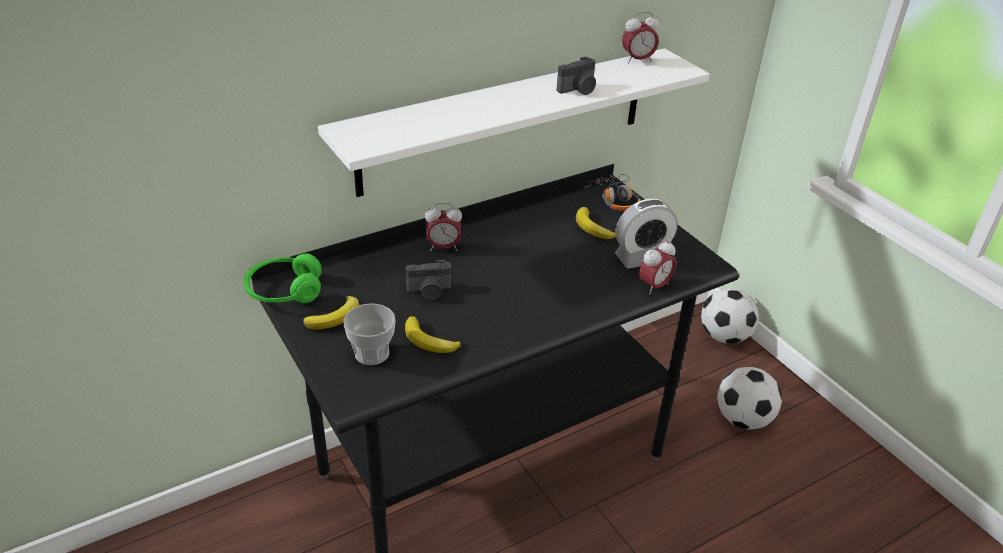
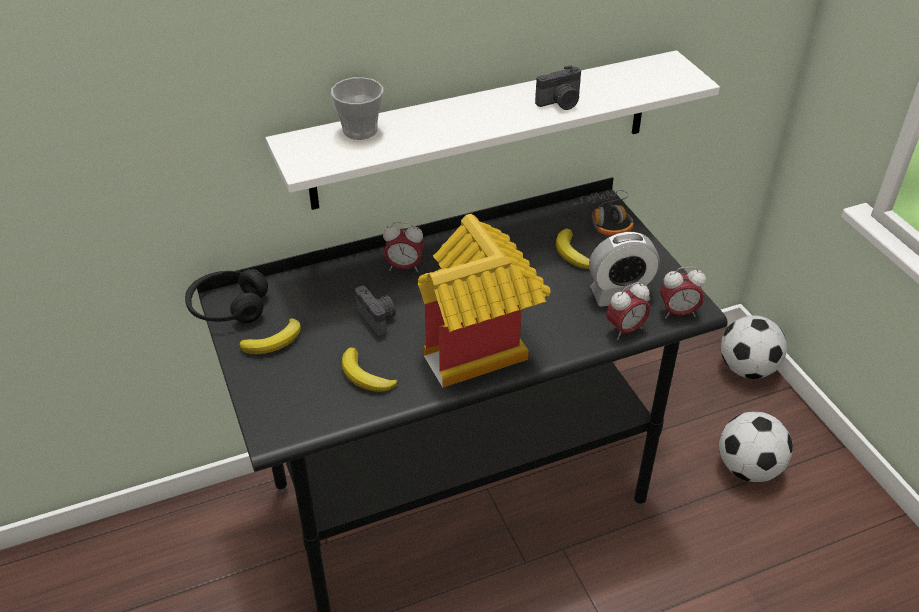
camera: 10 degrees right, 5 degrees up
(284, 291) = (228, 307): green headphones -> black headphones
(372, 353) = (303, 386): cup -> cup (360, 130)
(429, 292) = (378, 319): camera -> camera turned 120 degrees counterclockwise
(529, 311) = (479, 349): none -> toy house
(637, 60) = (640, 66): alarm clock -> alarm clock (678, 312)

